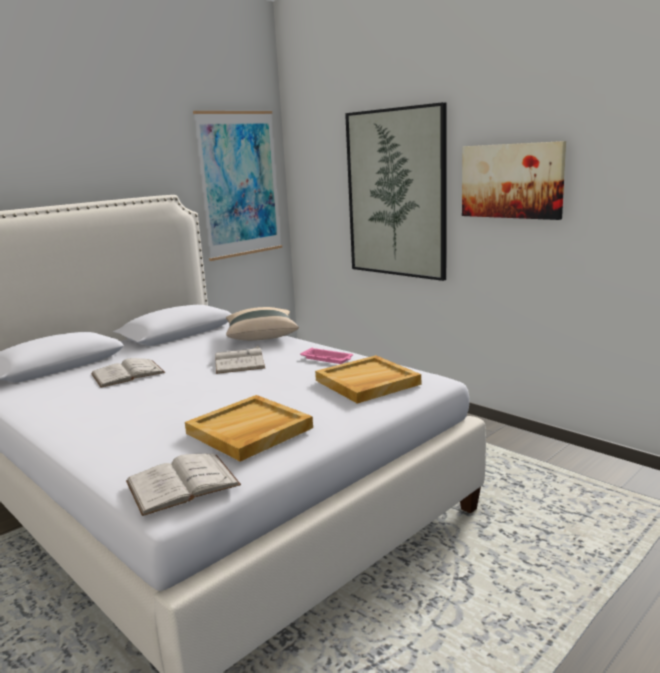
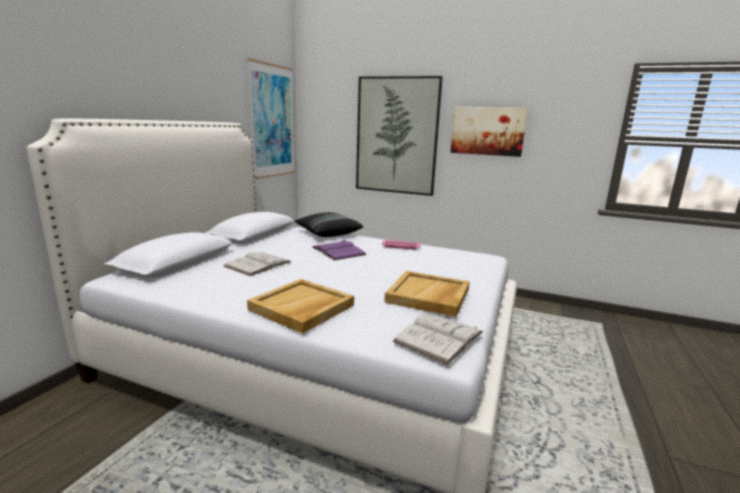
camera: 25 degrees left, 0 degrees up
(239, 361) = (338, 251): white book -> purple book
(261, 336) = (328, 234): beige pillow -> black pillow
(367, 383) = (453, 260): beige tray -> beige tray (302, 308)

